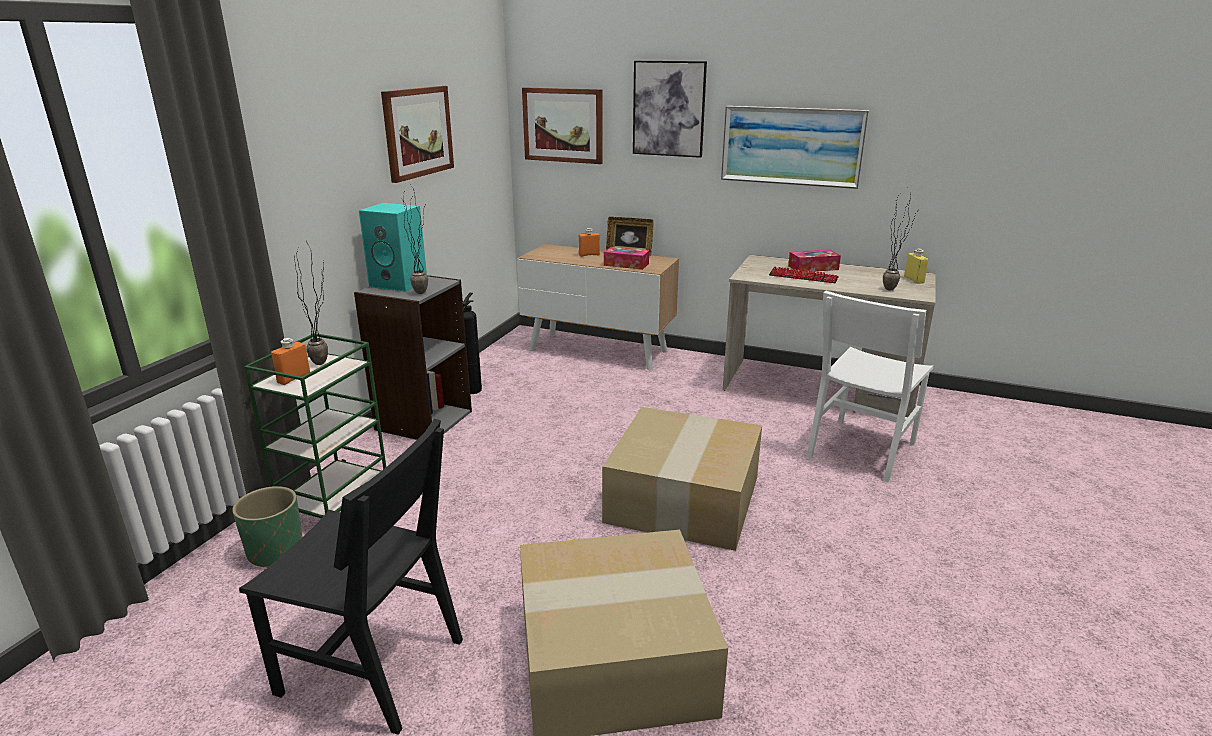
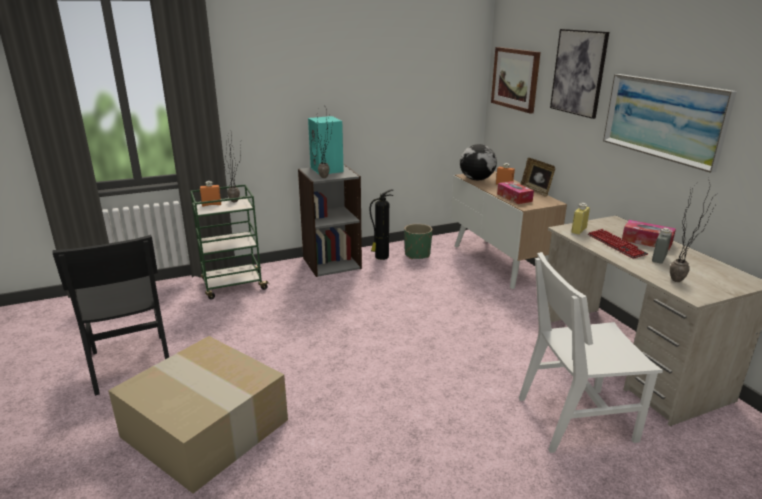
camera: 45 degrees right, 0 degrees up
(276, 551) = (182, 295): green planter -> green planter (417, 254)
(417, 132) = (378, 73): picture -> none
(552, 256) = (477, 179): none -> globe
(685, 501) = (382, 377): cardboard box -> none
(847, 277) = (659, 258): none -> grey bottle
(913, 280) = (729, 282): yellow bottle -> yellow bottle (578, 230)

